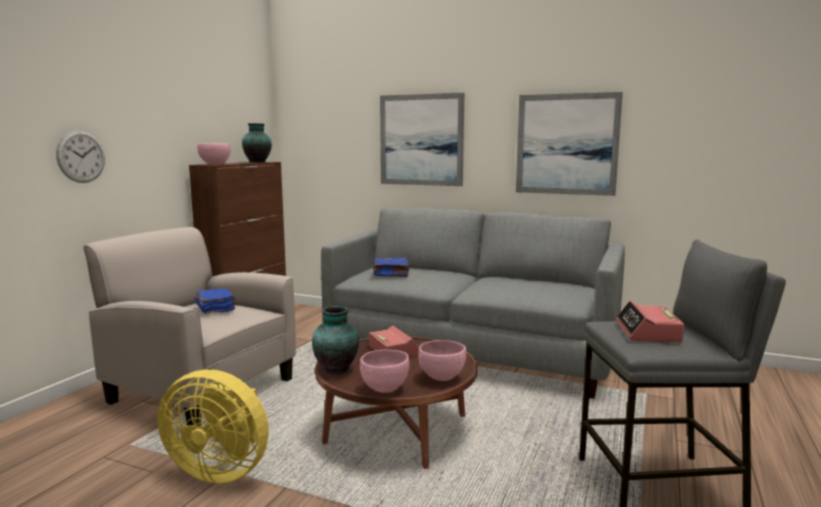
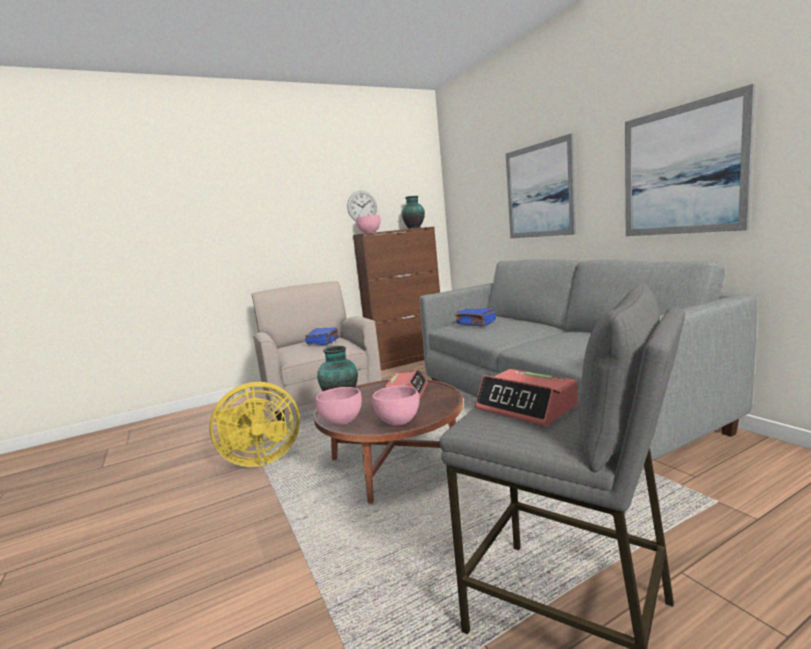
camera: 40 degrees right, 0 degrees up
(81, 156) = (264, 234): wall clock -> wall clock (362, 207)
(221, 470) = (259, 459): yellow fan -> yellow fan turned 75 degrees counterclockwise
(648, 332) = (527, 407): alarm clock -> alarm clock turned 90 degrees counterclockwise

